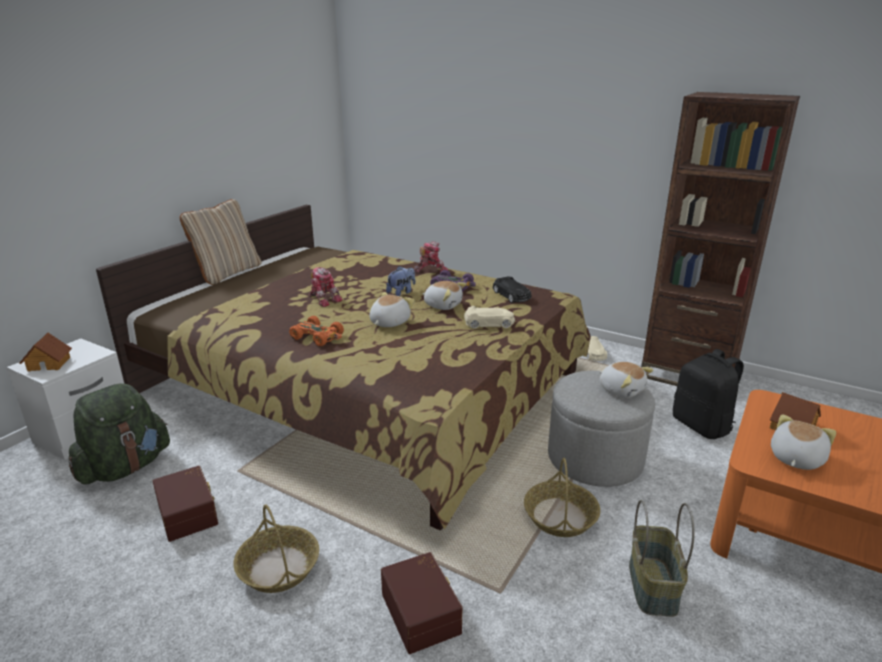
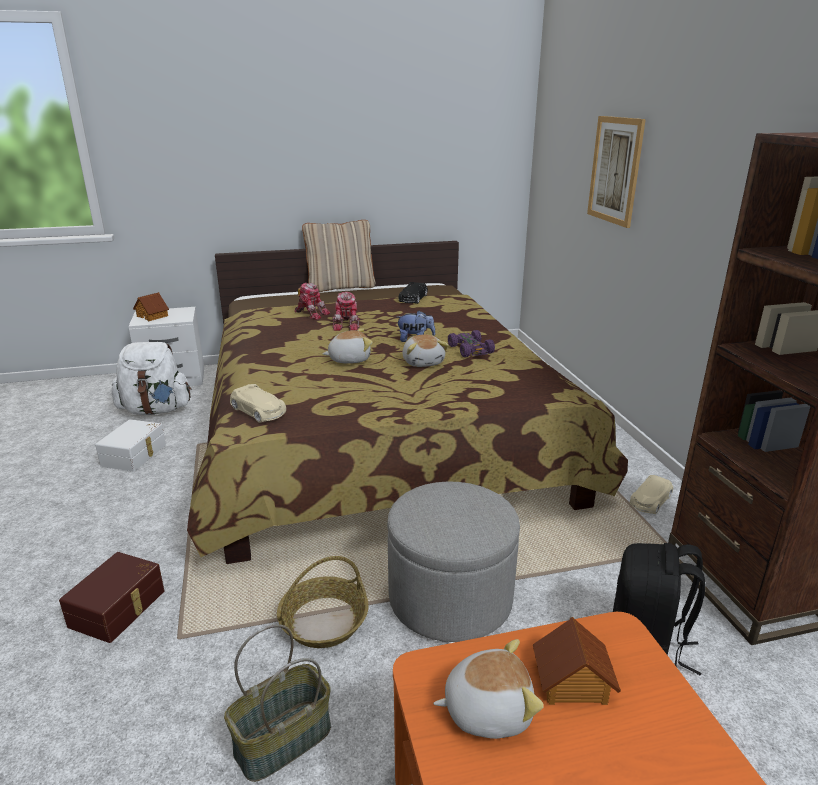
camera: 45 degrees right, 0 degrees up
(125, 467) = (156, 410): green backpack -> white backpack
(189, 512) = (135, 455): brown storage box -> white storage box
(278, 567) = (112, 518): basket -> none
(318, 337) = (280, 350): orange toy car -> none
(431, 270) = (488, 330): toy robot -> toy robot (311, 314)
(469, 125) = (615, 170): none -> picture
(489, 323) = (424, 392): beige toy car -> beige toy car (259, 411)
(511, 296) = (508, 377): black toy car -> black toy car (413, 299)
(621, 390) = (472, 522): plush toy -> none

